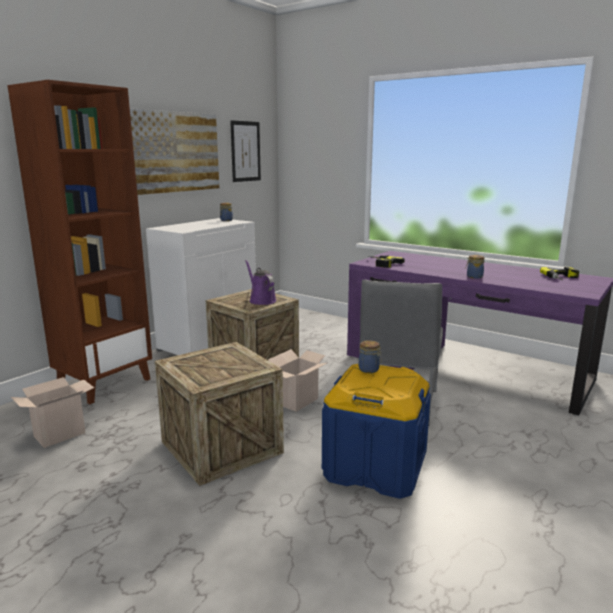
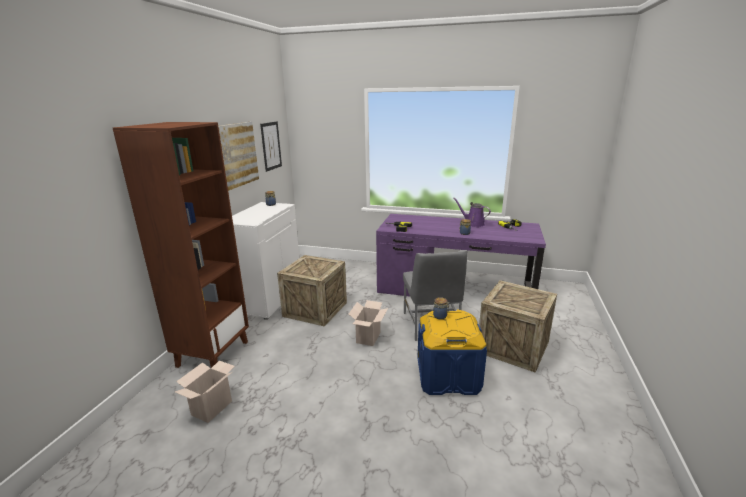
camera: 20 degrees left, 5 degrees up
(221, 447) = (342, 387): crate -> crate (513, 347)
(261, 300) = (319, 266): purple watering can -> purple watering can (473, 224)

